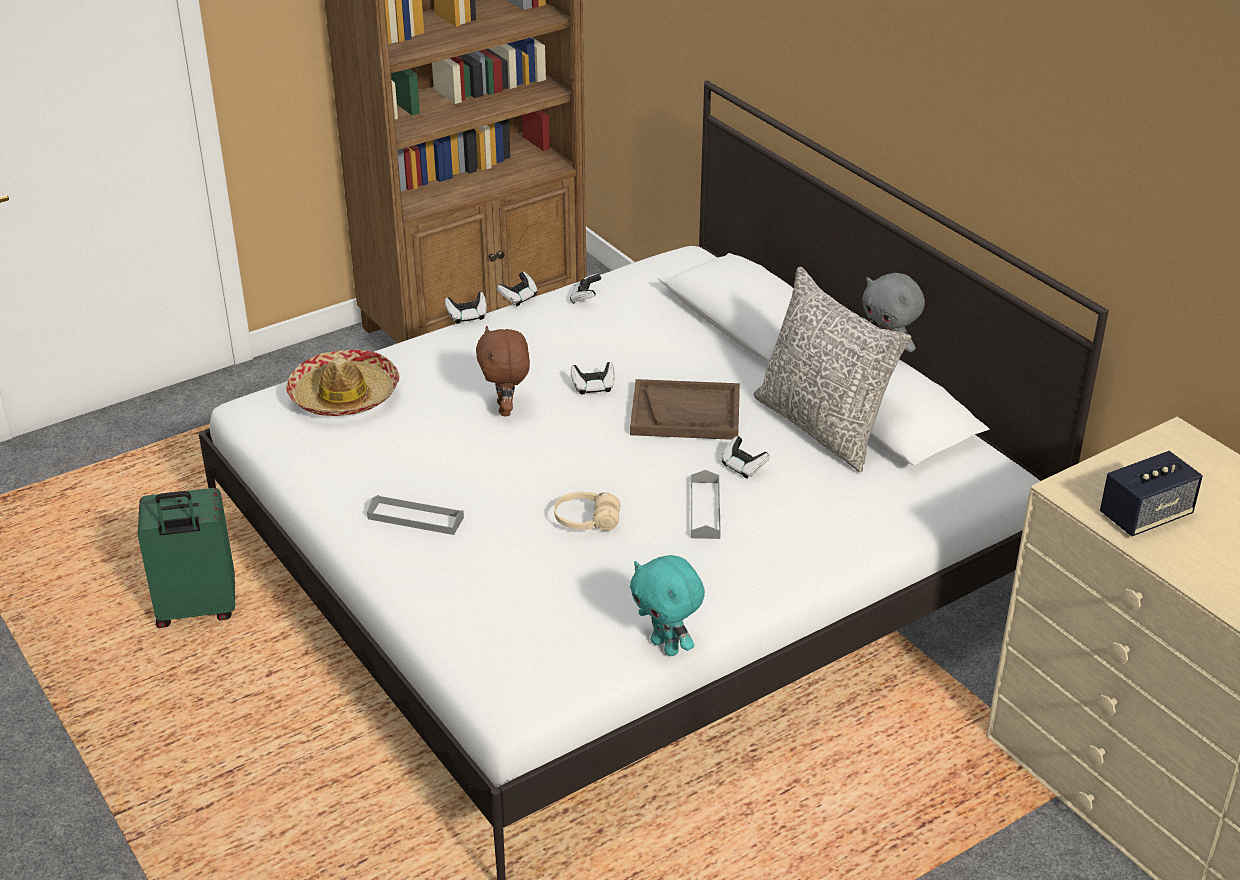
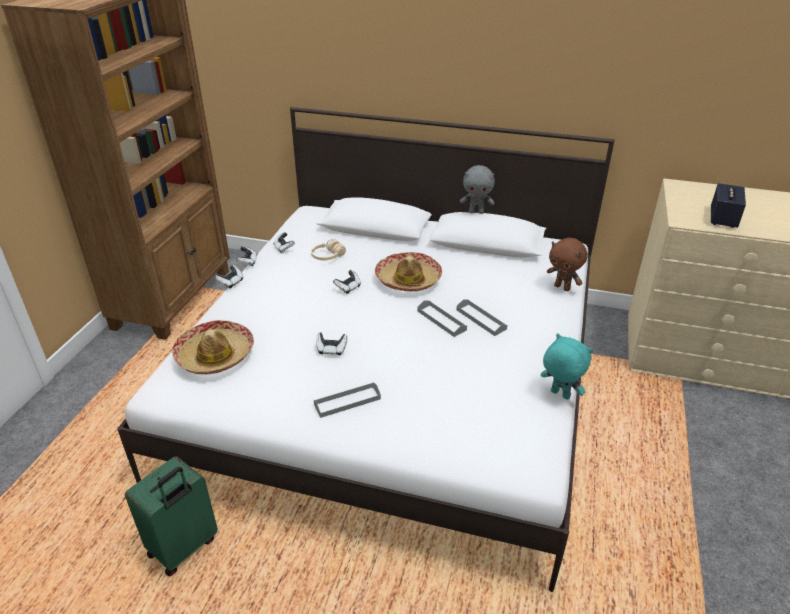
camera: 40 degrees left, 0 degrees up
(506, 409) = (318, 319): brown plush toy -> brown plush toy (562, 287)
(587, 521) = (436, 354): beige headphones -> beige headphones (328, 256)
(652, 485) = (441, 320): none -> grey tray
(666, 646) = (559, 395): turquoise plush toy -> turquoise plush toy turned 150 degrees counterclockwise
(686, 413) = (408, 279): brown tray -> hat
(743, 467) = (468, 292): game controller -> game controller (331, 349)
(823, 427) = (474, 258): grey pillow -> none

